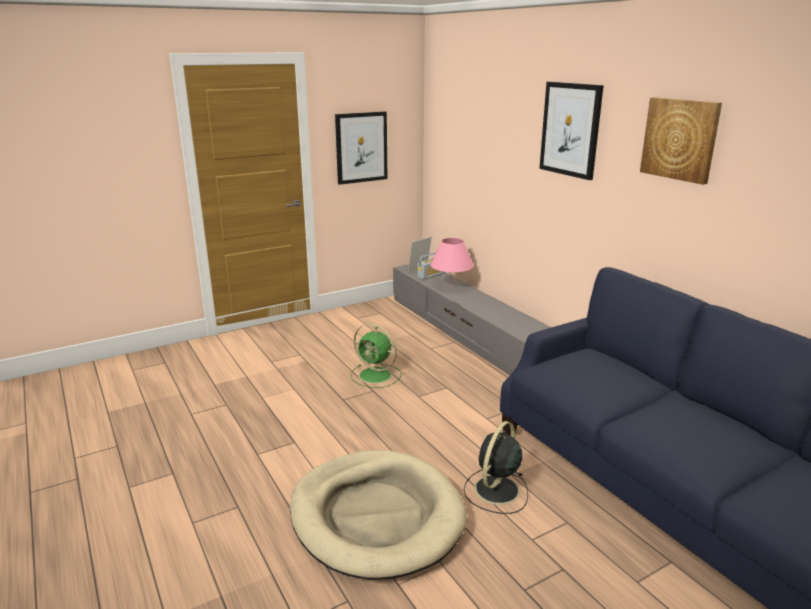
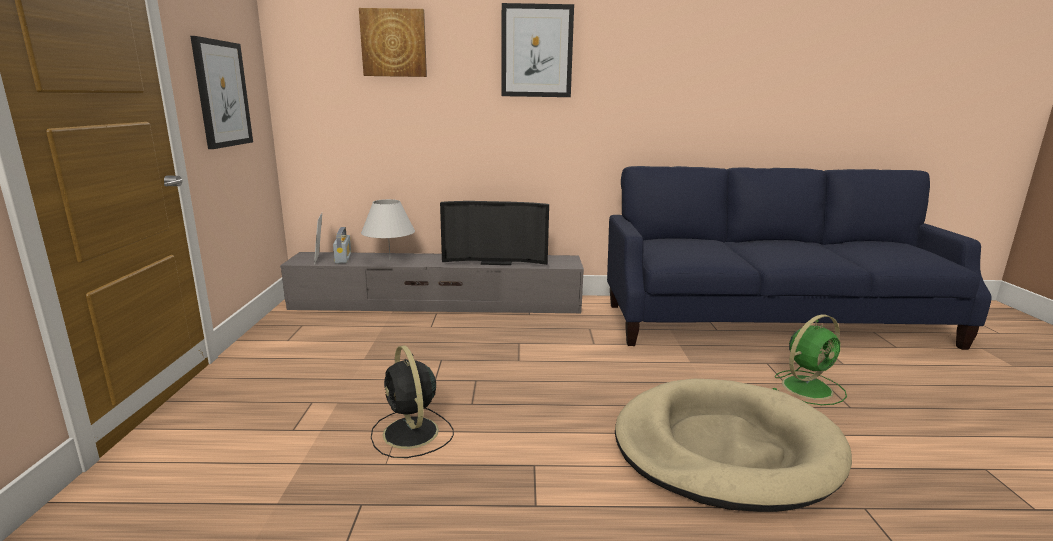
camera: 60 degrees left, 5 degrees down
(376, 376) = (446, 369): green fan -> green fan (808, 387)
(451, 287) = (390, 259): pink table lamp -> white table lamp
(496, 491) = (711, 376): black fan -> black fan (411, 434)
(503, 318) = (496, 262): none -> television
(680, 139) = (660, 48): picture -> picture (394, 43)

